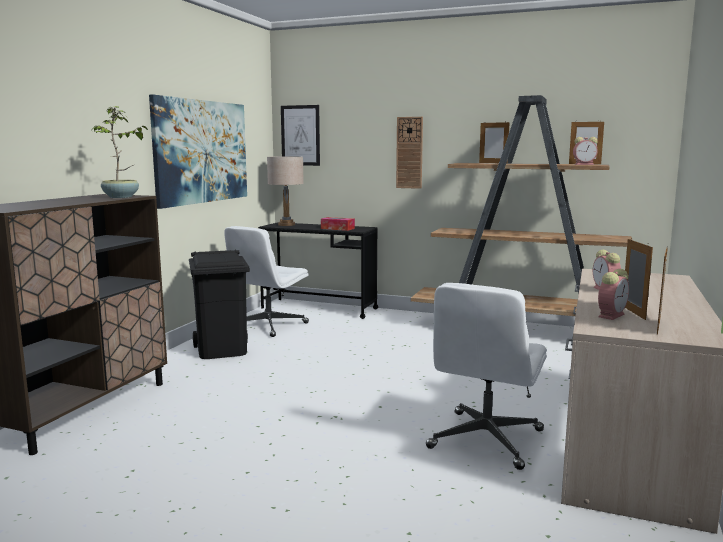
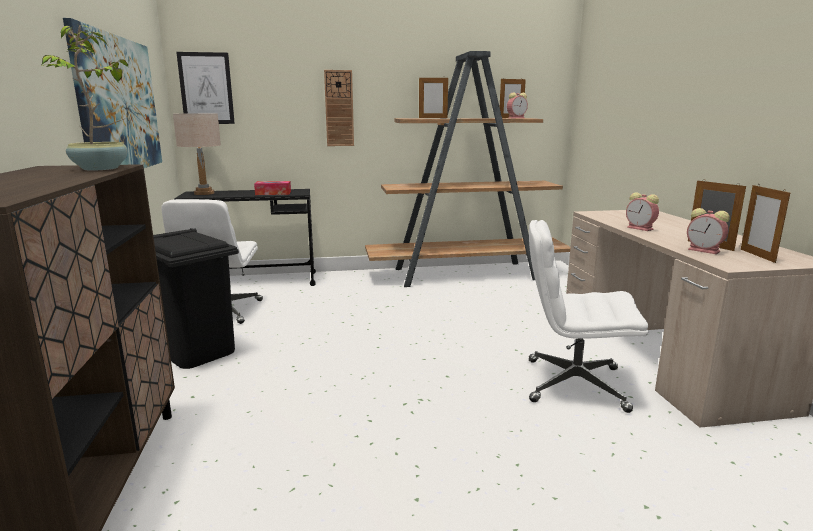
camera: 30 degrees left, 5 degrees up
(486, 440) = (573, 384): white office chair -> white office chair turned 105 degrees clockwise
(611, 315) = (705, 250): alarm clock -> alarm clock turned 120 degrees clockwise

